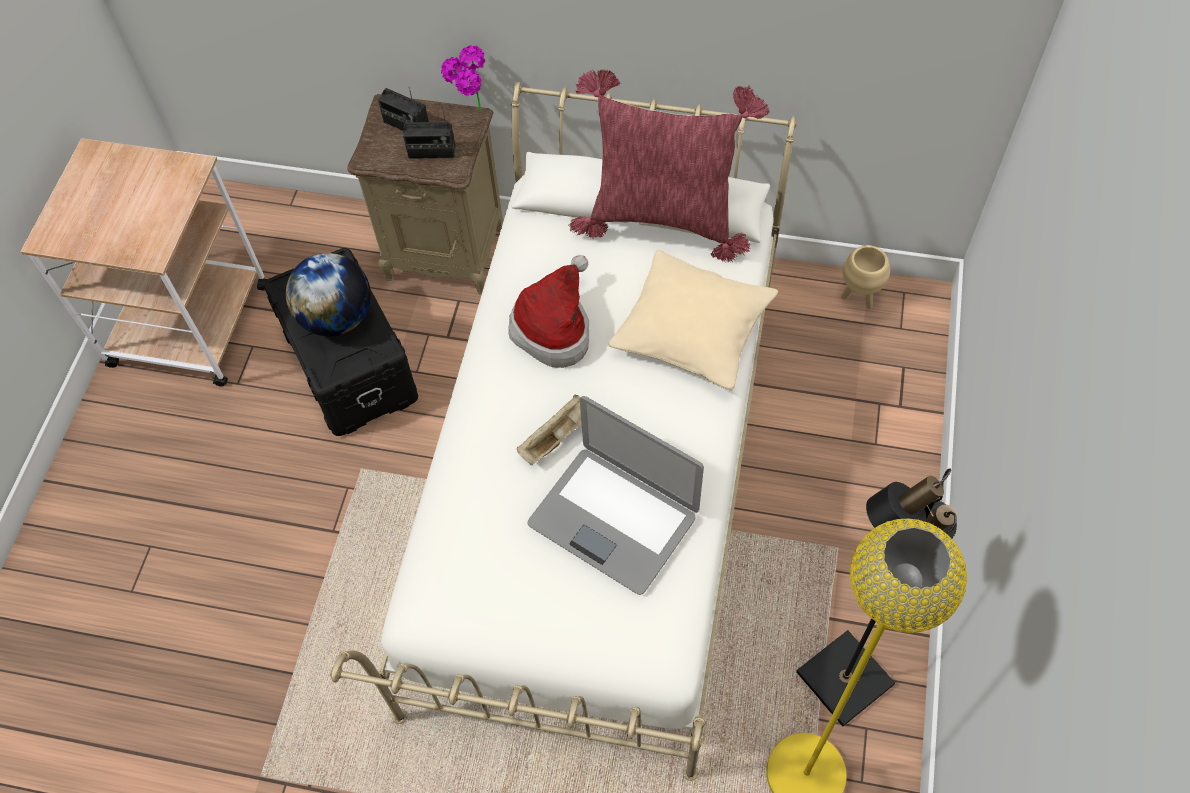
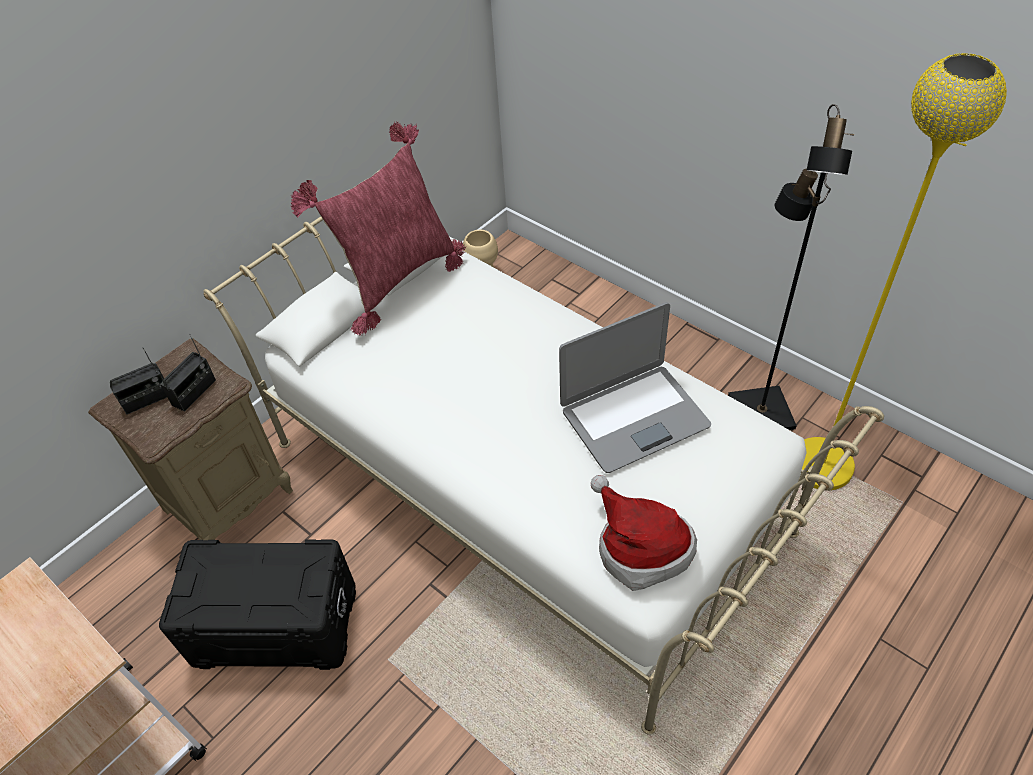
camera: 60 degrees left, 10 degrees down
(337, 317) = (253, 579): globe -> none
(472, 115) = (185, 352): potted plant -> none
(555, 327) = (435, 386): hat -> hat (639, 547)
(558, 436) = (537, 423): beige tray -> none
(692, 331) = (503, 308): beige pillow -> none

